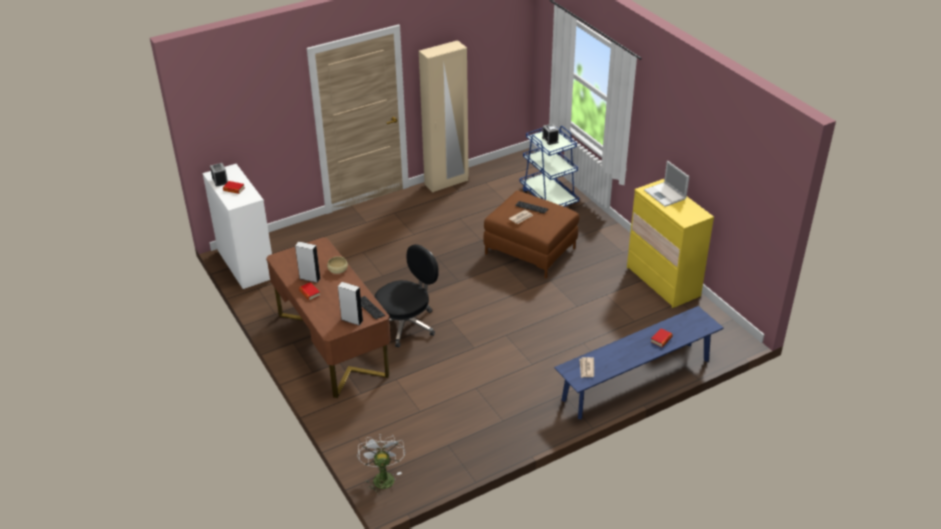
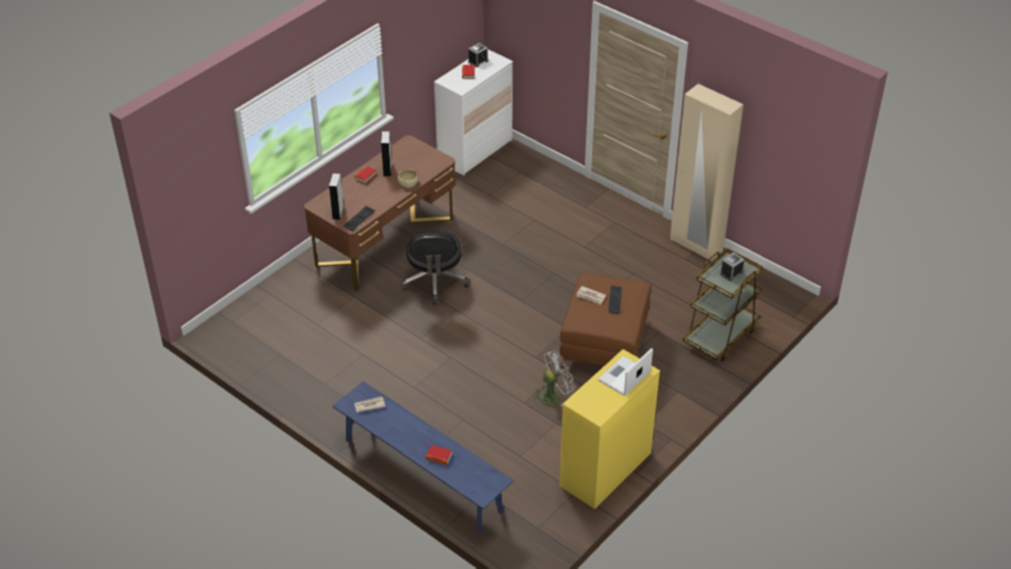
camera: 70 degrees right, 5 degrees up
(382, 477) = (227, 323): white fan -> white fan (553, 395)
(406, 324) = (435, 282): black office chair -> black office chair turned 60 degrees clockwise
(548, 197) = (720, 336): blue cart -> brown cart

